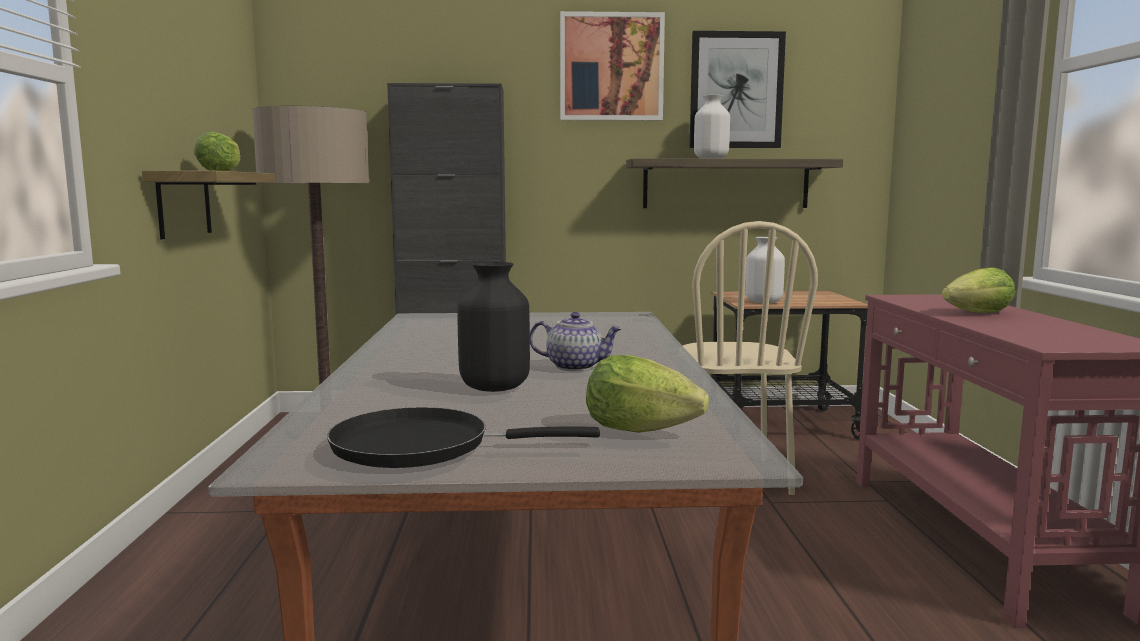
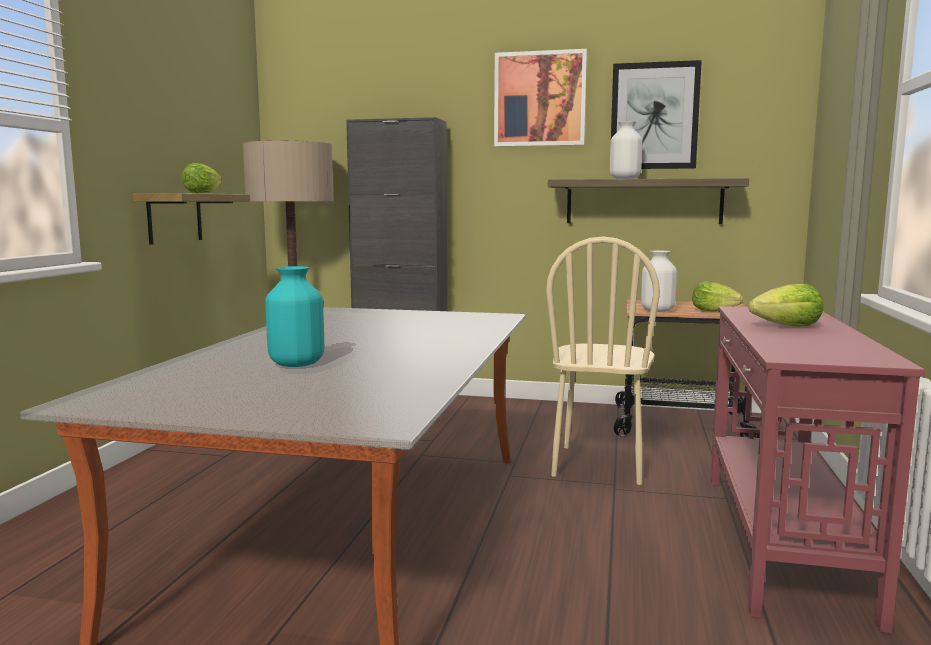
camera: 15 degrees right, 0 degrees up
(422, 446) = (180, 399): black frying pan -> none
(493, 387) = (296, 364): black vase -> turquoise vase
(575, 367) = (382, 353): teapot -> none
(639, 429) = (347, 400): lettuce -> lettuce (713, 311)

